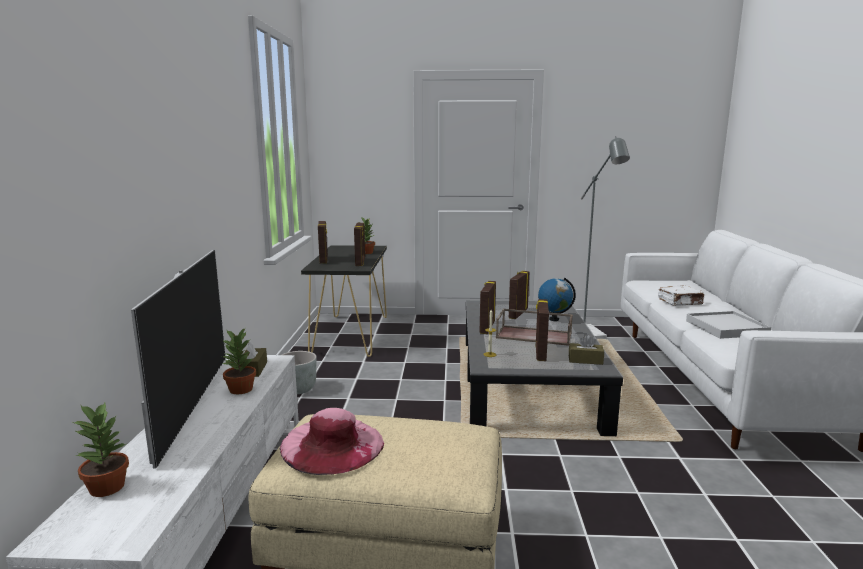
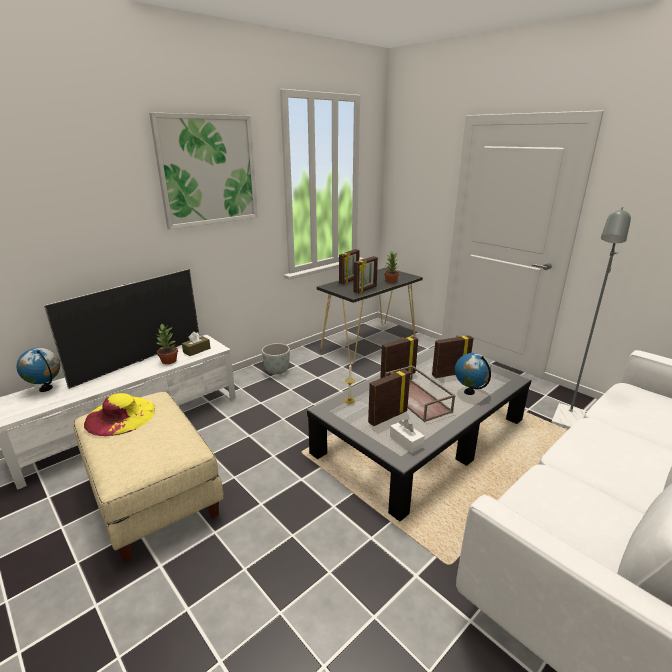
camera: 45 degrees right, 10 degrees up
(107, 487) = (46, 388): potted plant -> globe
(211, 108) = (208, 171): none -> picture
(332, 445) = (120, 416): pink hat -> yellow hat
(585, 360) = (406, 442): brown tissue box -> white tissue box
(680, 303) = (611, 432): white book -> none
(726, 328) = (587, 485): white tray -> none

